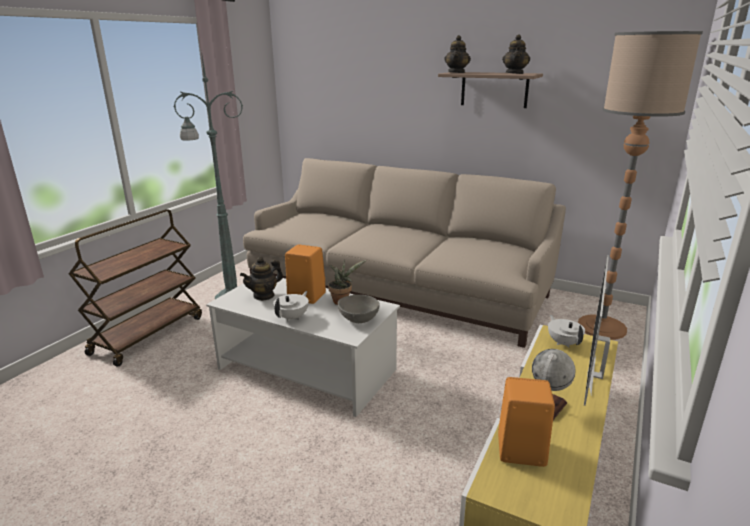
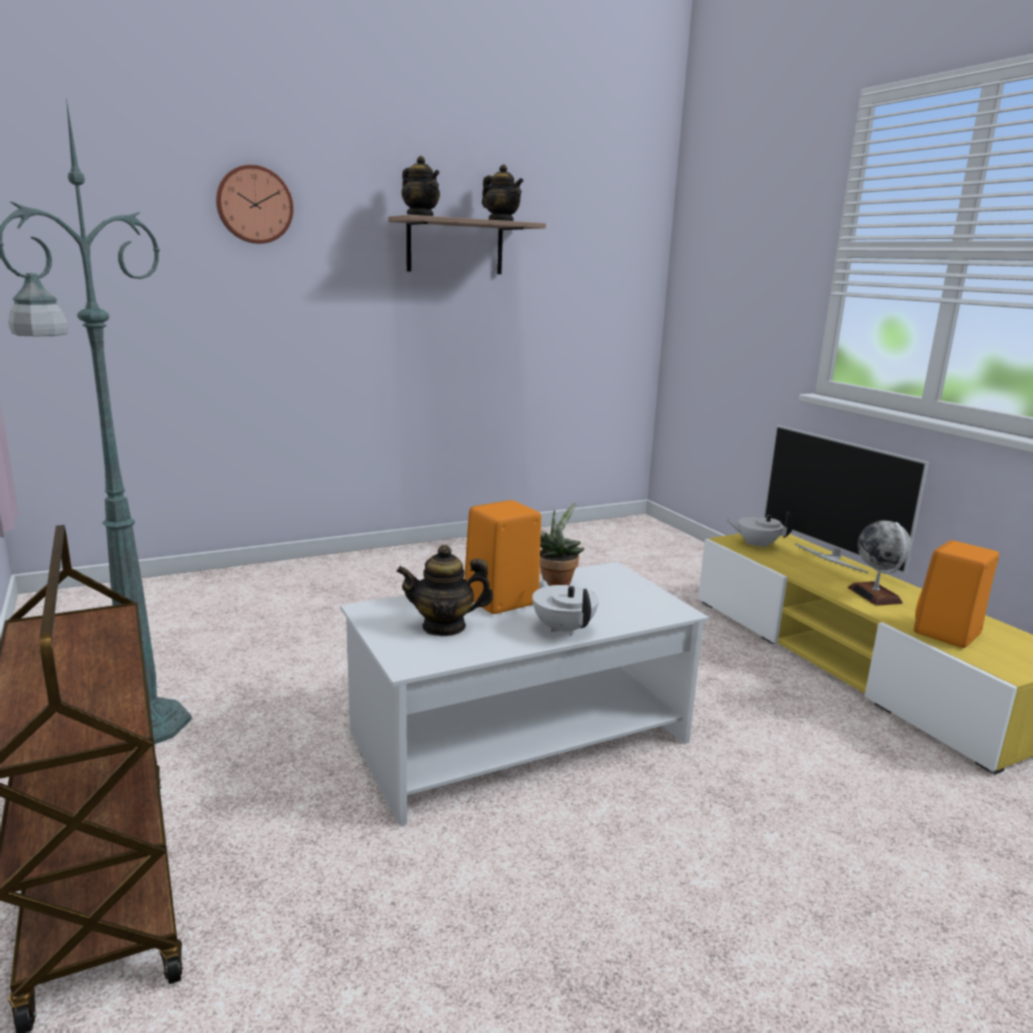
camera: 55 degrees left, 5 degrees down
(264, 295) = (444, 627): teapot -> teapot turned 90 degrees clockwise
(359, 319) = (631, 593): grey bowl -> none
(382, 68) = (254, 205): none -> wall clock
(397, 286) = (389, 588): beige sofa -> none
(602, 327) = (659, 544): floor lamp -> none

